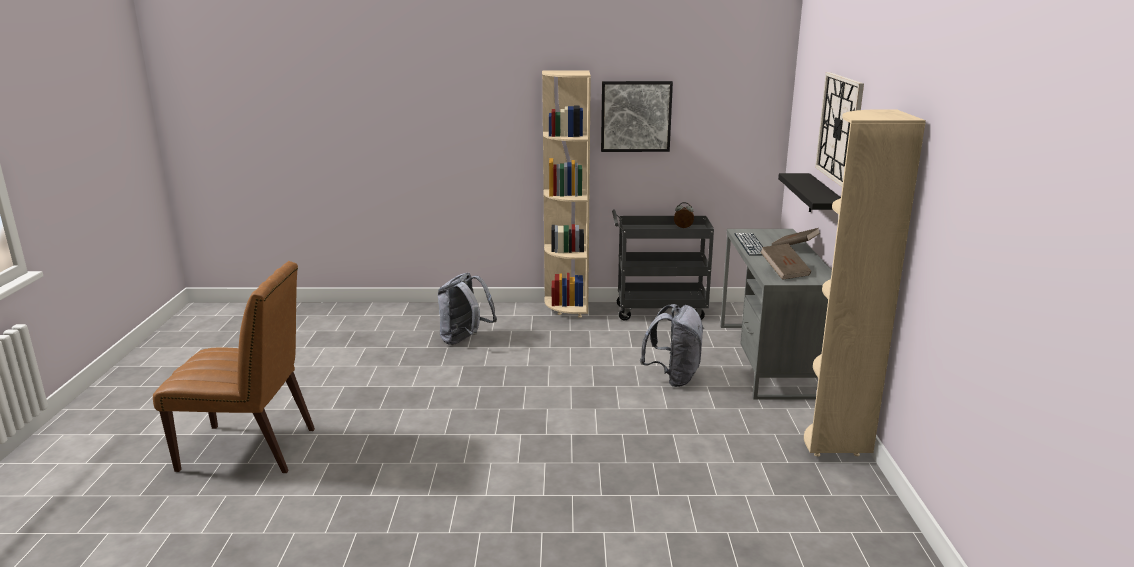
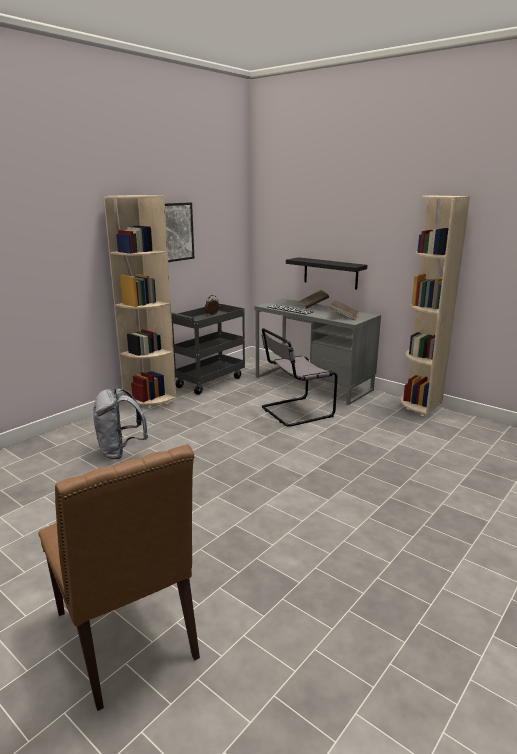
camera: 50 degrees left, 0 degrees up
(247, 449) = (125, 634): brown chair -> brown chair turned 105 degrees clockwise
(673, 378) = (294, 412): grey backpack -> grey chair
(839, 128) = (341, 220): wall clock -> none

